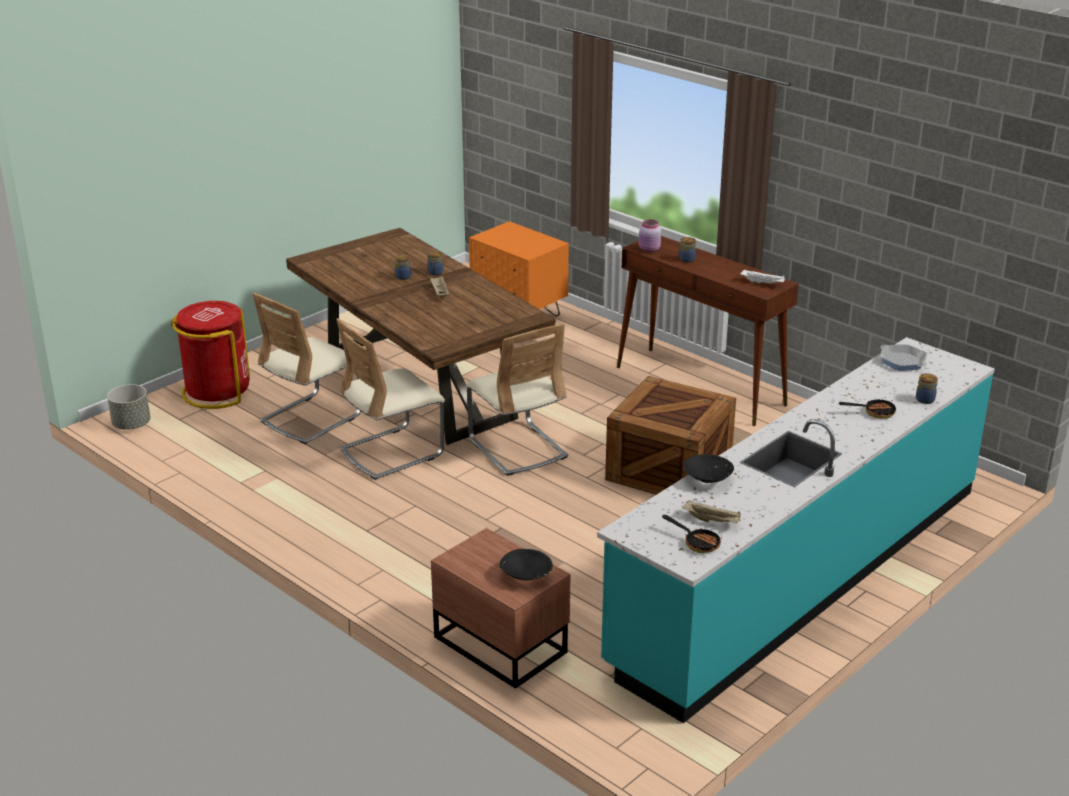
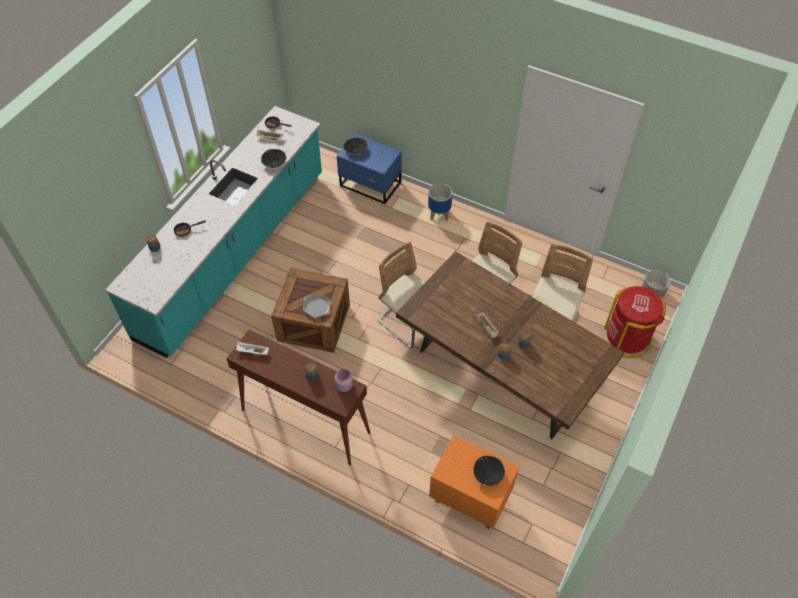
camera: 165 degrees right, 25 degrees up
(389, 571) = (439, 214): none -> planter
(500, 643) = (370, 185): brown nightstand -> blue nightstand
(505, 237) = (488, 474): none -> black bowl
(902, 361) = (162, 284): frying pan -> frying pan (317, 307)

